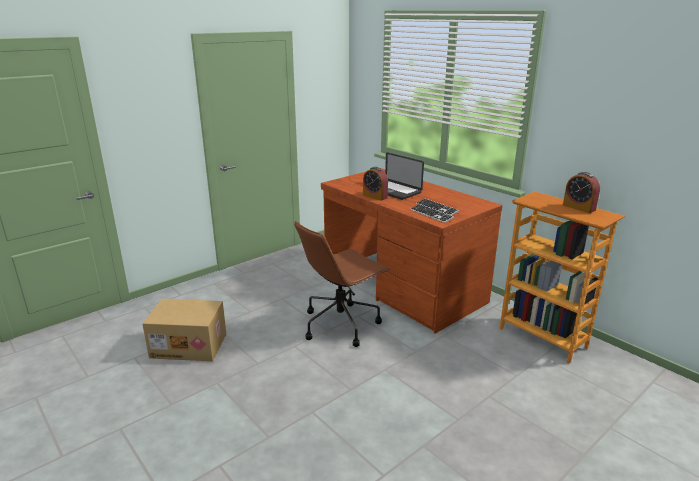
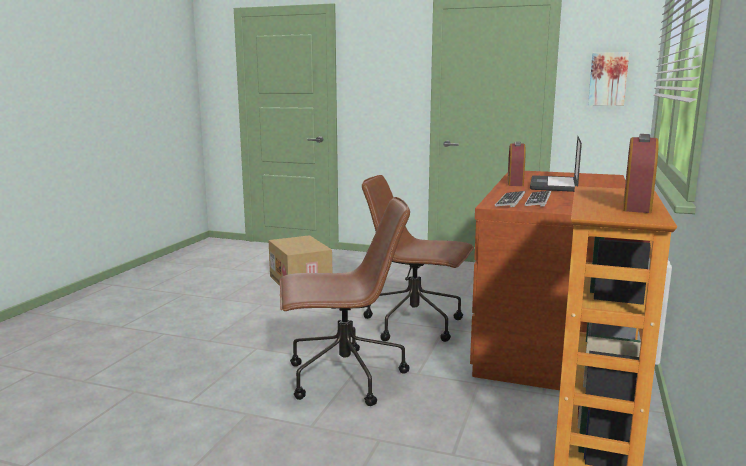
camera: 60 degrees right, 10 degrees down
(325, 96) = (608, 79): none -> picture
(399, 383) = (343, 378): none -> brown office chair

